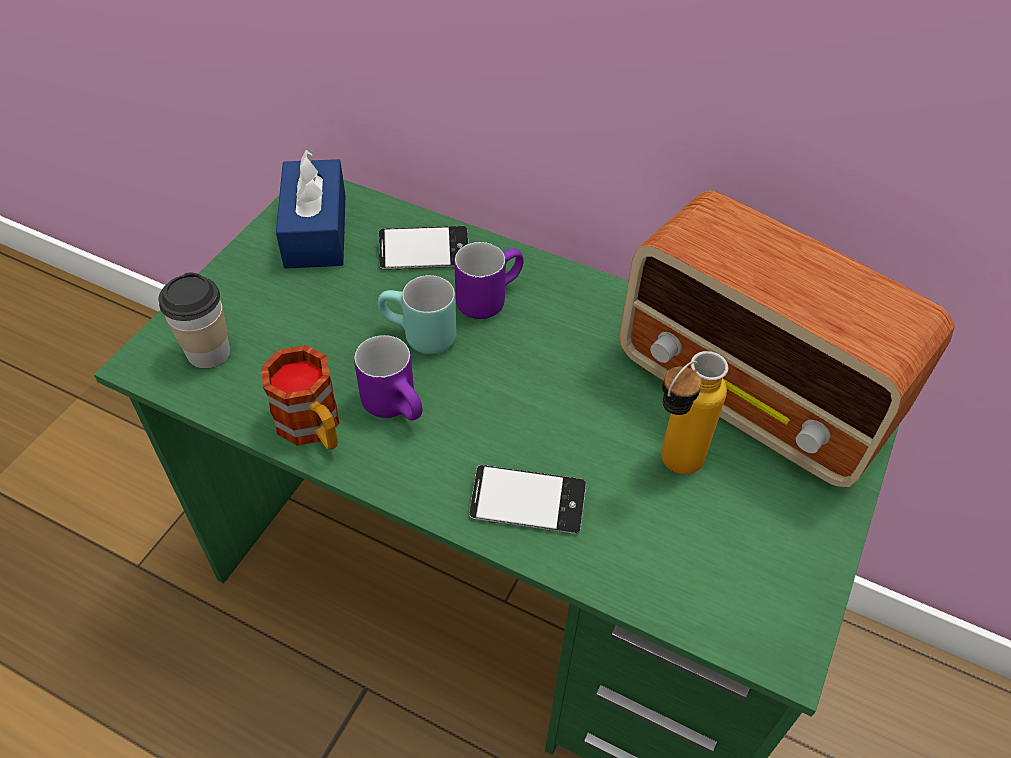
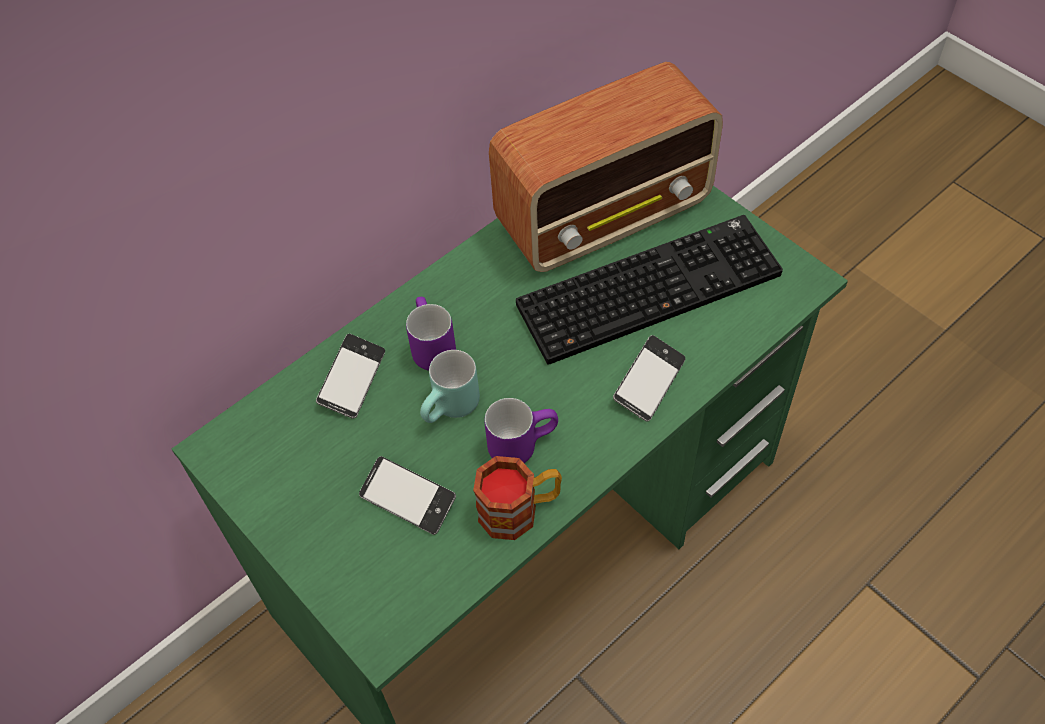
camera: 65 degrees left, 5 degrees up
(208, 352) = (394, 580): cup -> none
(302, 335) = (408, 499): none -> phone
(315, 231) = (274, 460): blue tissue box -> none
(670, 469) = (649, 286): bottle -> keyboard

